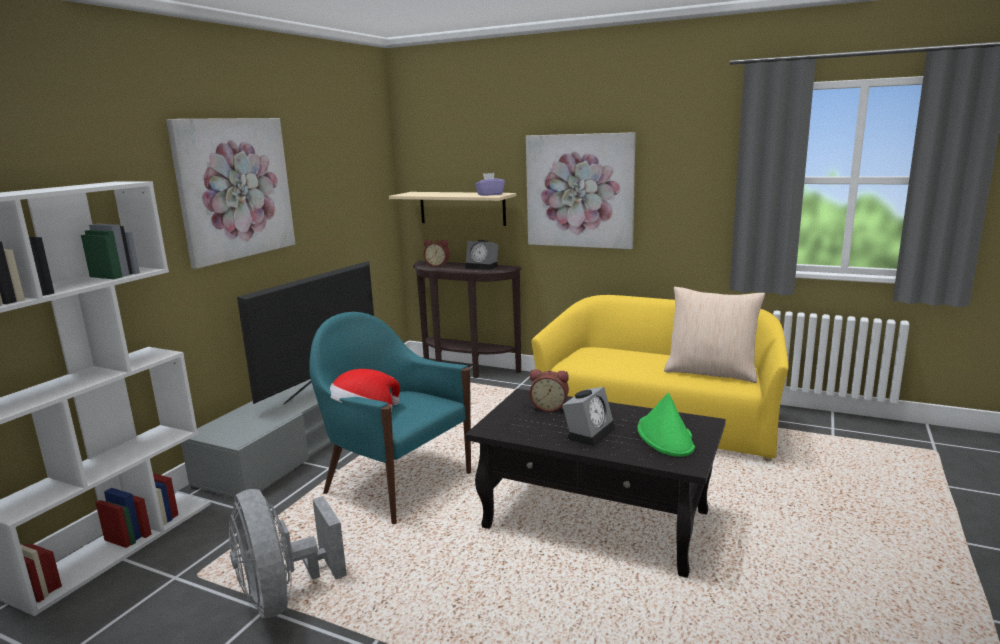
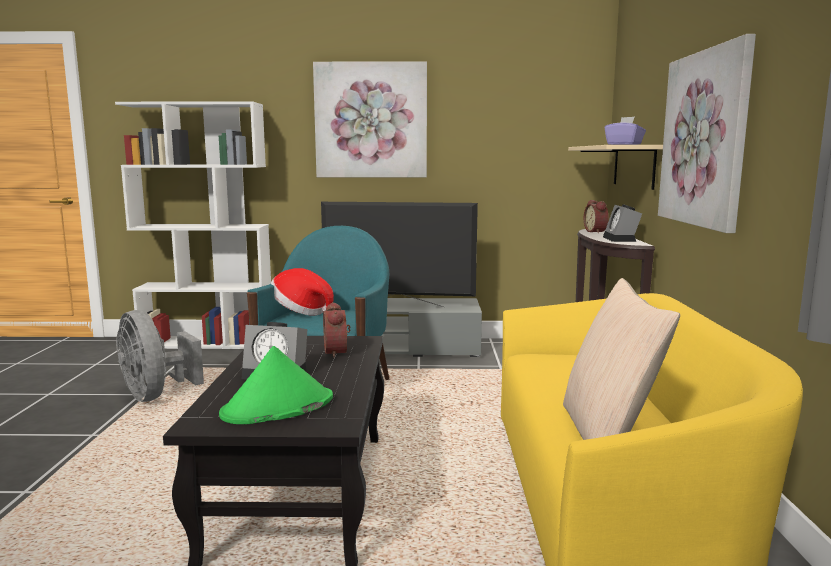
camera: 65 degrees right, 5 degrees down
(283, 596) = (156, 395): grey fan -> grey fan turned 75 degrees counterclockwise

